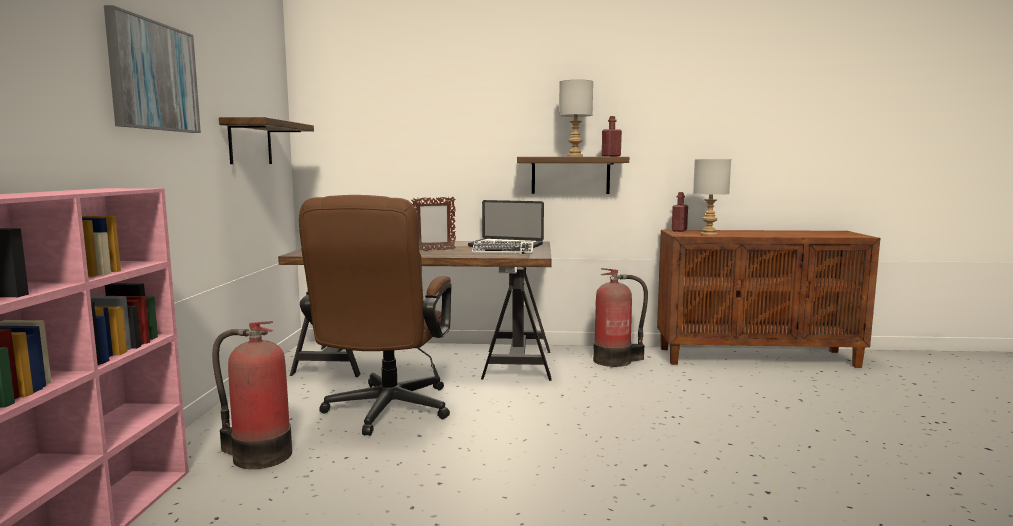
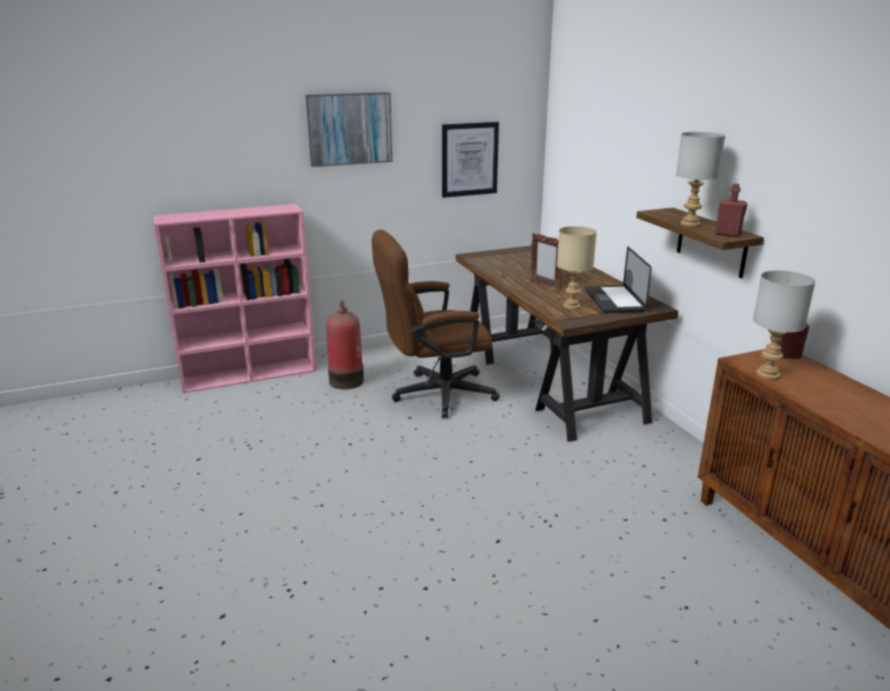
camera: 65 degrees right, 15 degrees up
(250, 143) = (469, 159): shelf -> picture
(503, 252) = (572, 306): keyboard -> beige table lamp
(615, 360) = (668, 464): fire extinguisher -> none

